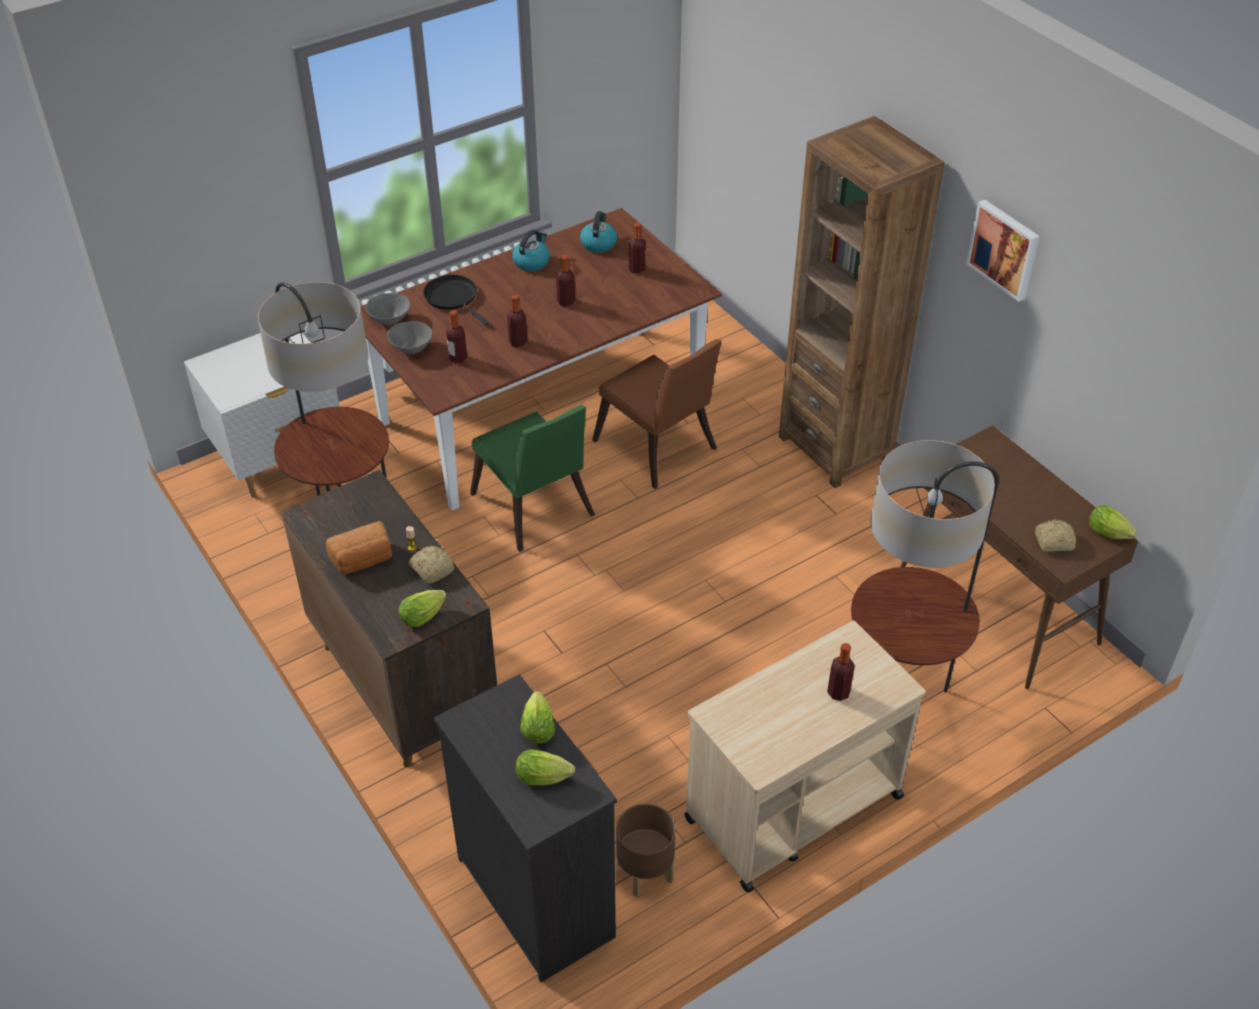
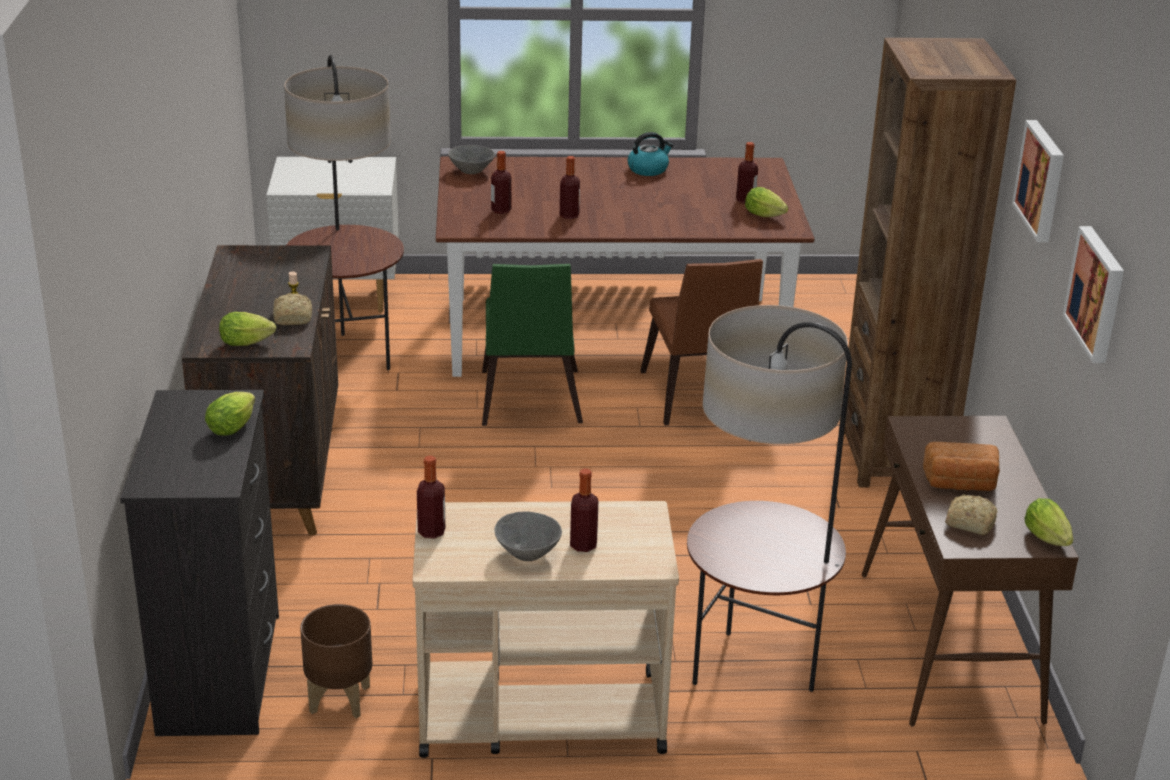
camera: 30 degrees right, 15 degrees down
(363, 560) = (243, 294): bread -> bread (960, 484)
(411, 348) = (467, 193): grey bowl -> grey bowl (527, 553)
(453, 298) = (546, 172): black frying pan -> none
(546, 778) = (197, 460): lettuce -> lettuce (766, 216)
(566, 302) = (648, 203): bottle -> bottle (431, 532)
(598, 243) = (729, 174): kettle -> none
(1119, 351) = (1098, 293): none -> picture

